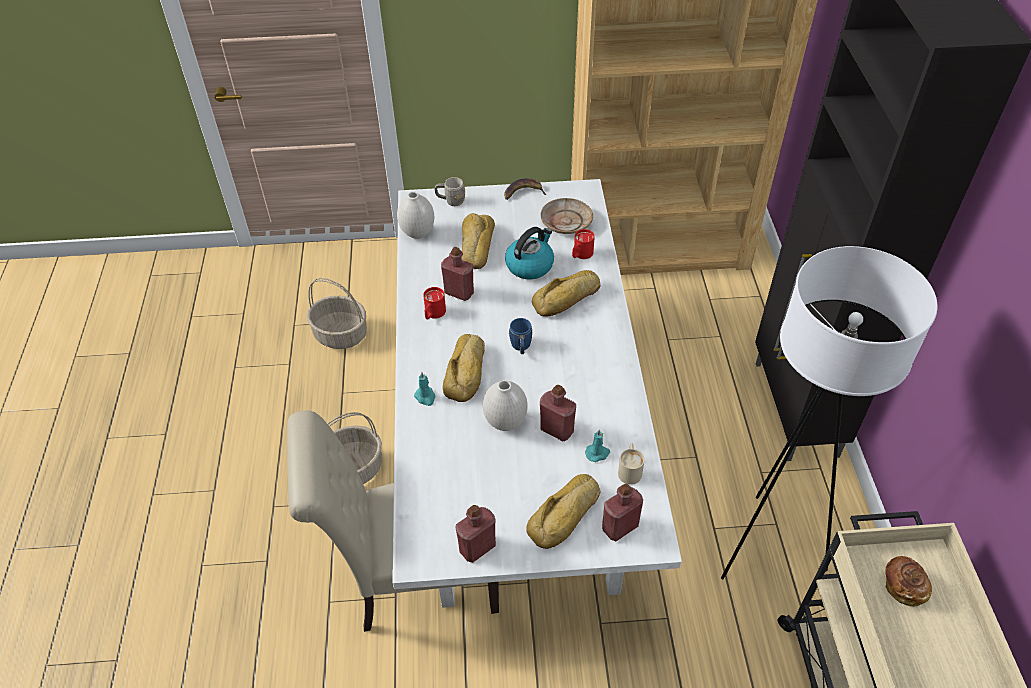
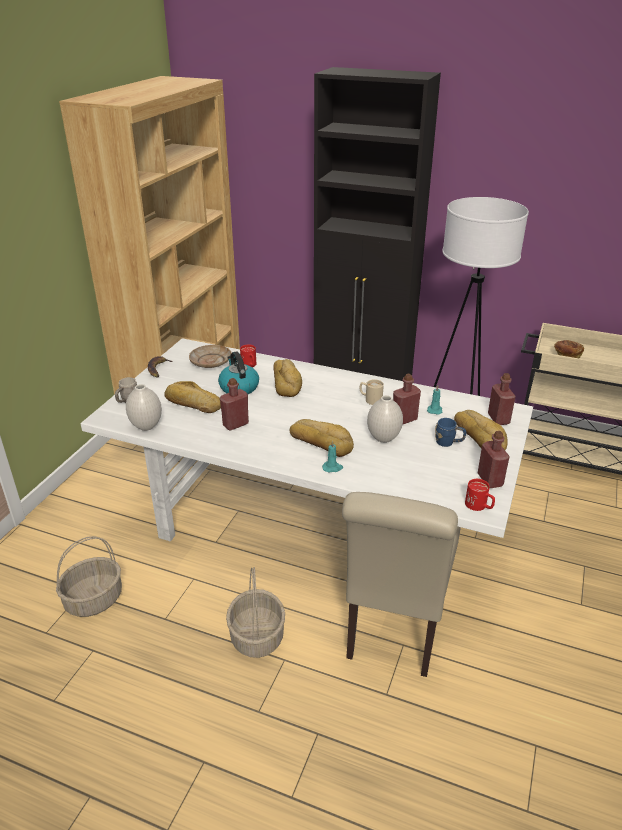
camera: 65 degrees left, 15 degrees down
(433, 314) = (247, 442): red mug -> red mug (479, 506)
(521, 347) = (317, 413): blue mug -> blue mug (448, 443)
(629, 469) = (454, 402): beige mug -> beige mug (370, 399)

